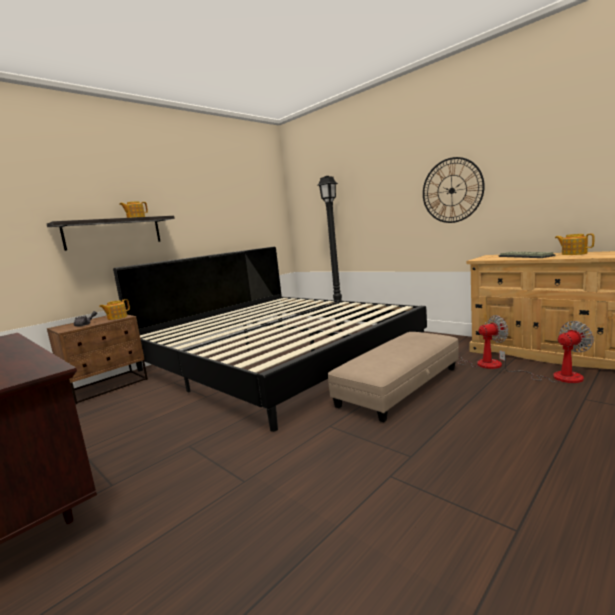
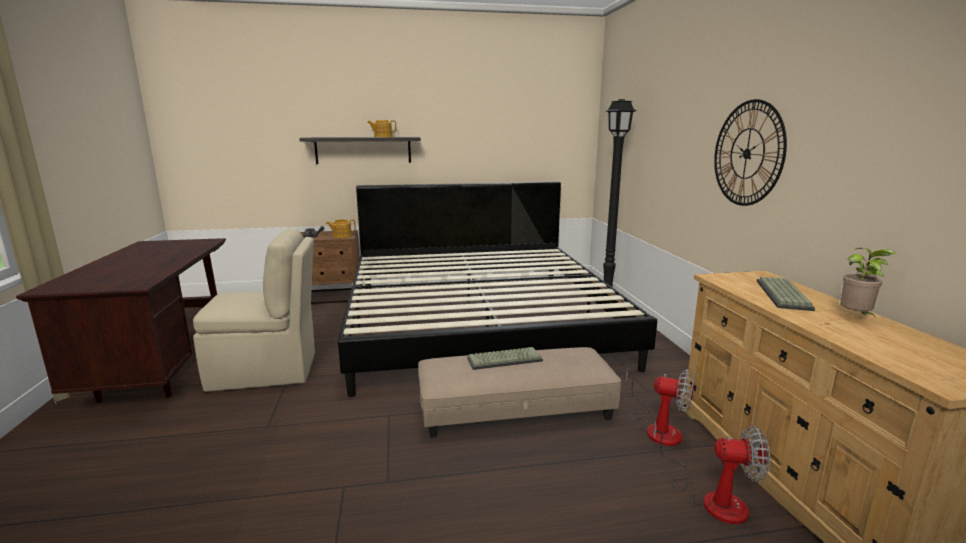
camera: 35 degrees right, 5 degrees up
(155, 452) = (267, 371): none -> beige chair
(386, 349) = (505, 359): none -> keyboard
(573, 253) = (856, 317): teapot -> potted plant

